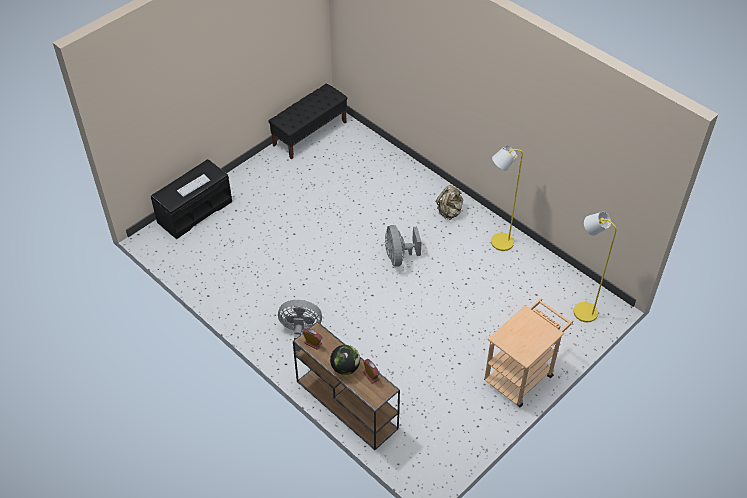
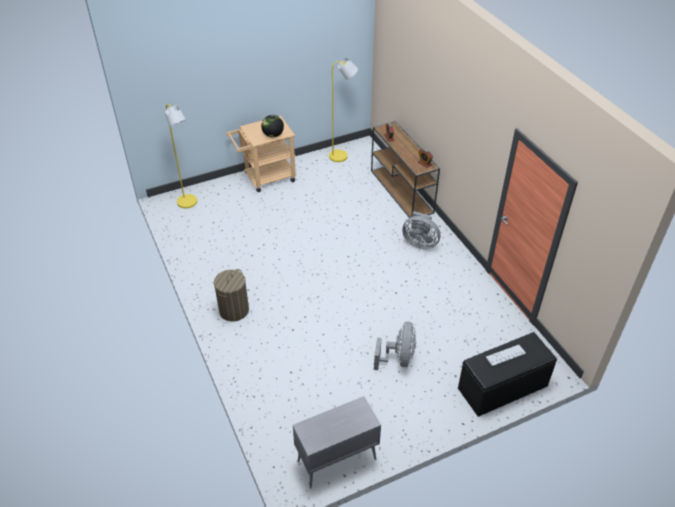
camera: 160 degrees left, 5 degrees down
(310, 133) = (336, 461): black bench -> grey cabinet
(345, 368) = (405, 145): globe -> globe (273, 135)
(399, 257) = (308, 281): grey fan -> grey fan (398, 358)
(449, 211) = (234, 310): beige backpack -> laundry basket
(497, 243) = (211, 269): yellow floor lamp -> yellow floor lamp (342, 156)

